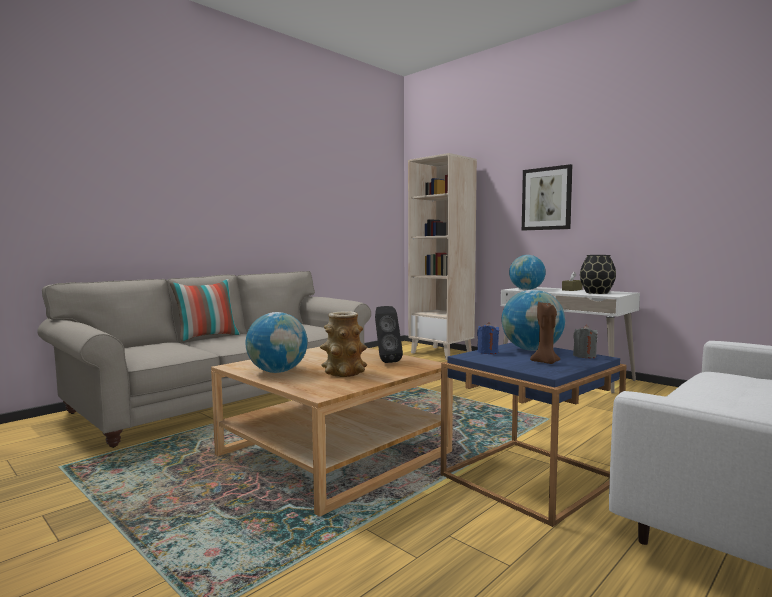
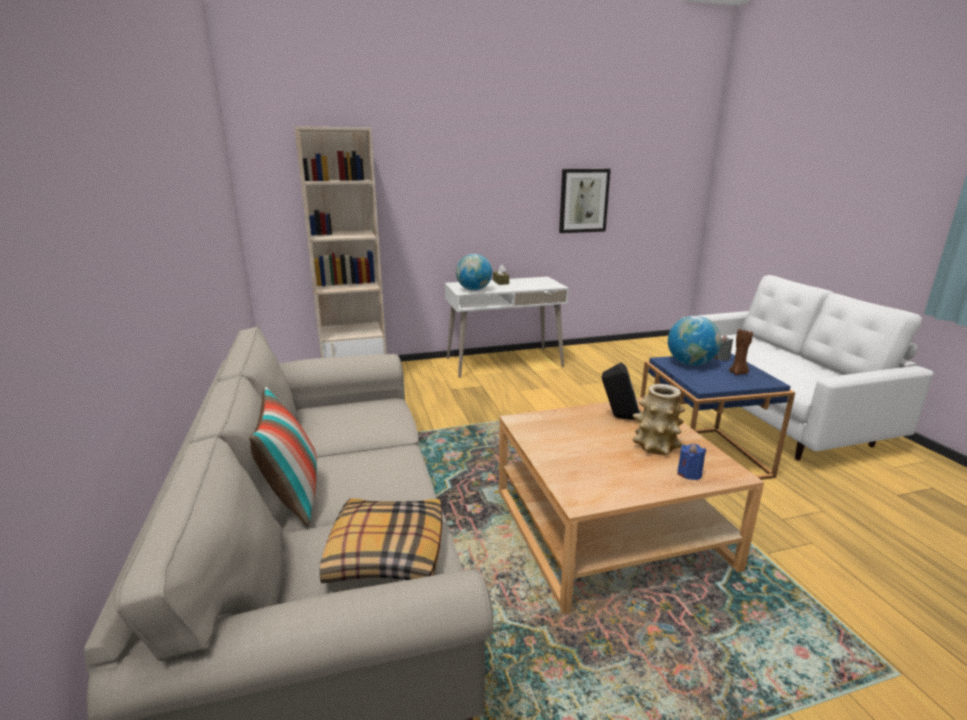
camera: 60 degrees left, 15 degrees up
(161, 350) = (385, 552): none -> pillow
(277, 371) = (629, 479): globe -> none
(487, 352) = (691, 378): blue candle -> blue candle (689, 474)
(546, 198) = (457, 187): picture -> picture (583, 201)
(596, 293) = (533, 283): black vase -> none

